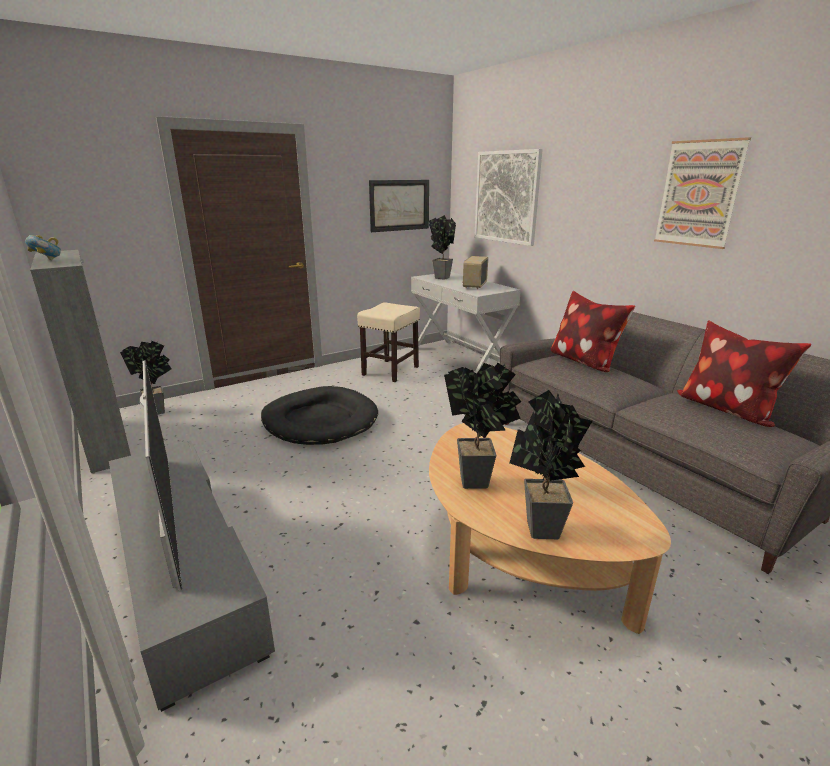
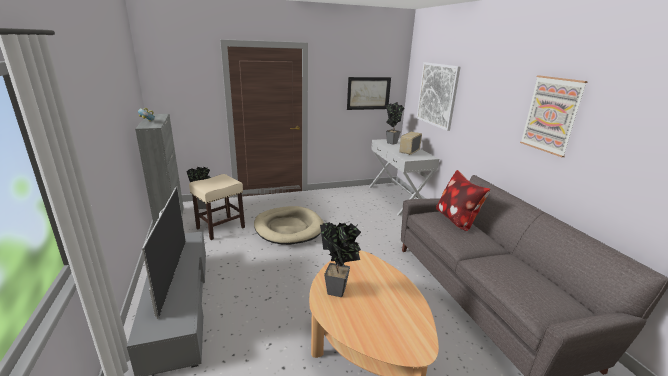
camera: 15 degrees right, 0 degrees up
(320, 420) = (288, 228): black dog bed -> beige dog bed
(390, 371) = (347, 200): beige stool -> beige stool (220, 228)
(540, 533) = (355, 333): potted plant -> none
(726, 409) = (536, 275): pillow -> none

